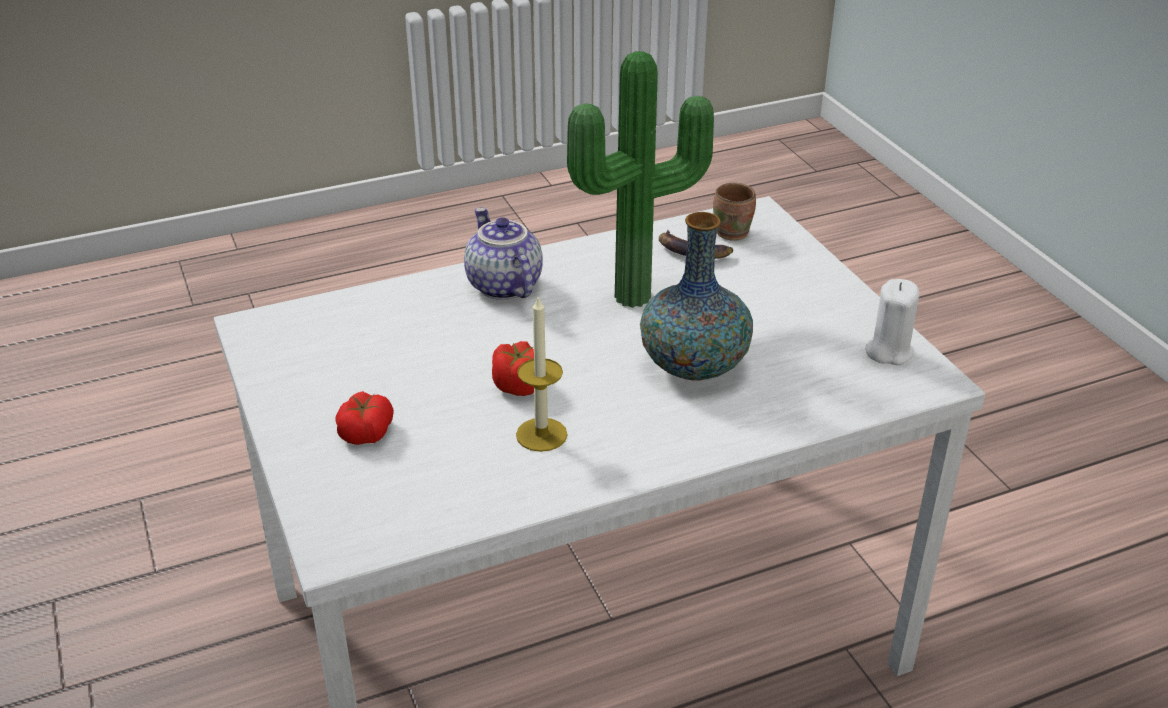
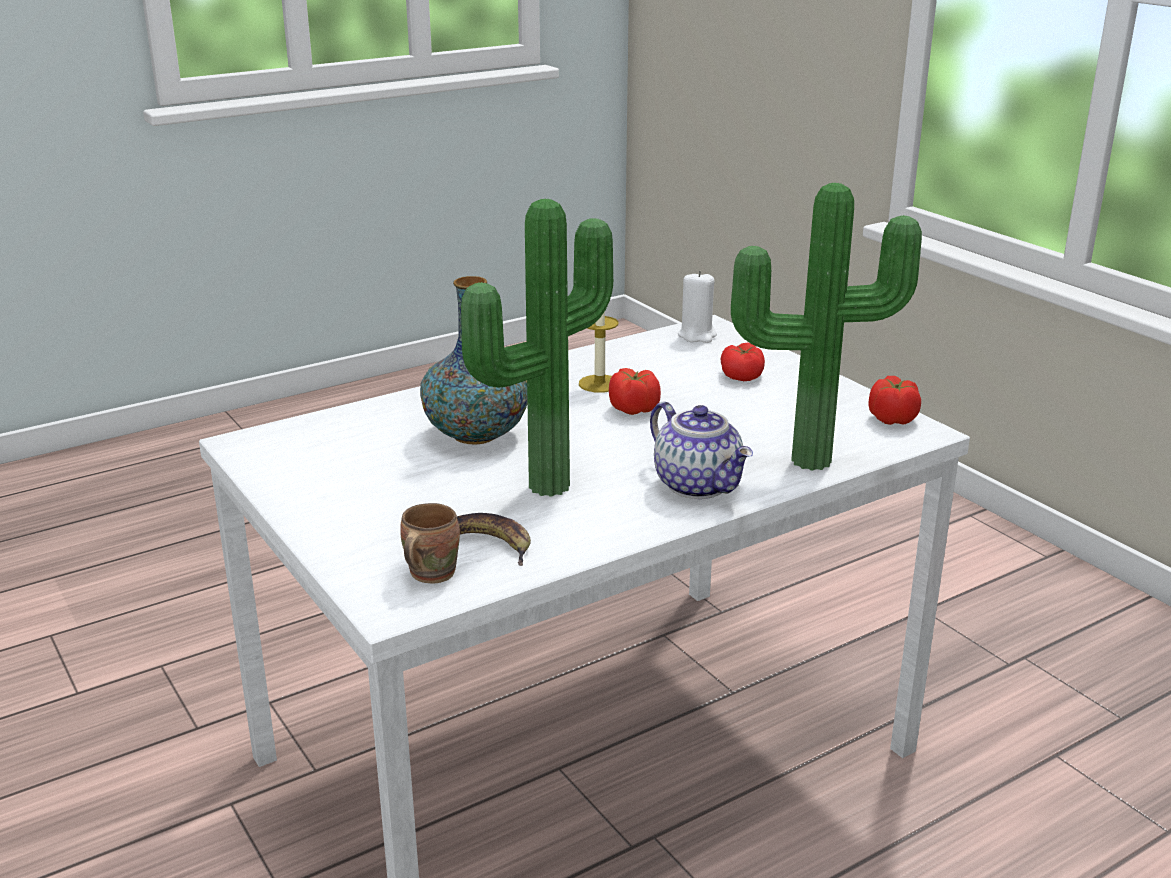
camera: 170 degrees right, 10 degrees down
(264, 343) = (892, 419): none -> tomato
(386, 305) = (809, 457): none -> potted plant
(888, 351) = (277, 461): white candle -> white candle (697, 335)

